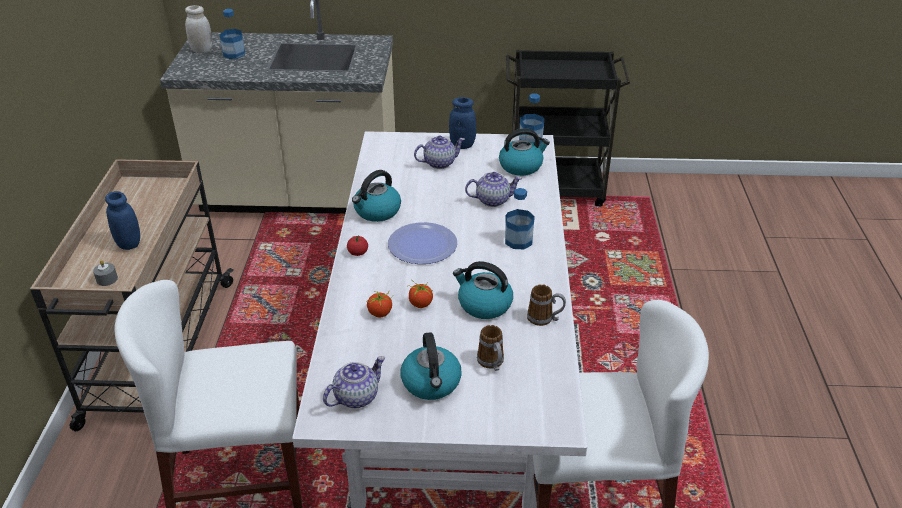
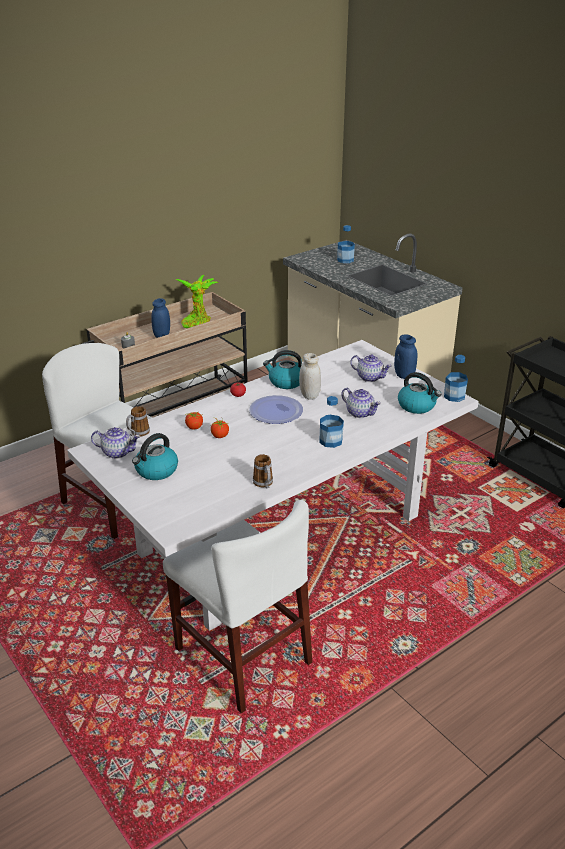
camera: 50 degrees right, 5 degrees down
(143, 205) = (197, 322): none -> potted plant
(202, 51) = (331, 251): white jar -> white jar (309, 395)
(483, 305) = (248, 457): kettle -> none
(492, 363) = (198, 483): mug -> mug (137, 433)

